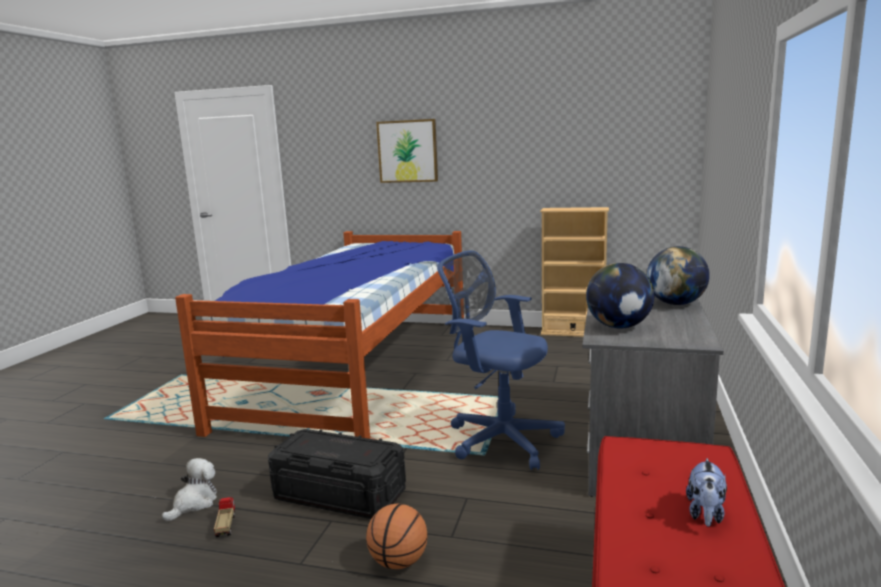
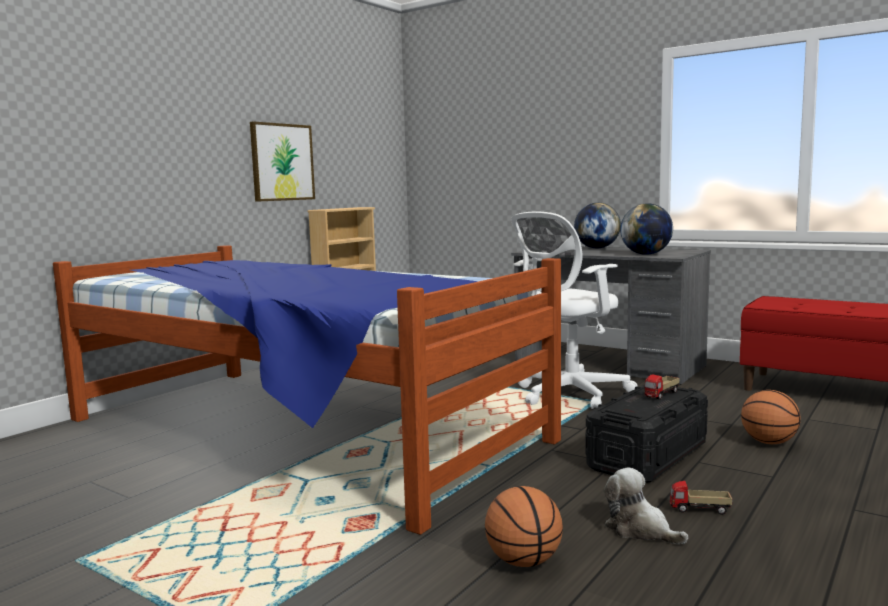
camera: 70 degrees left, 5 degrees down
(157, 470) = (524, 561): none -> basketball
(353, 451) = (662, 395): none -> toy truck
(407, 151) = (149, 131): picture -> picture (282, 162)
(499, 439) = (568, 394): blue office chair -> white office chair
(705, 514) = (848, 305): plush toy -> none

